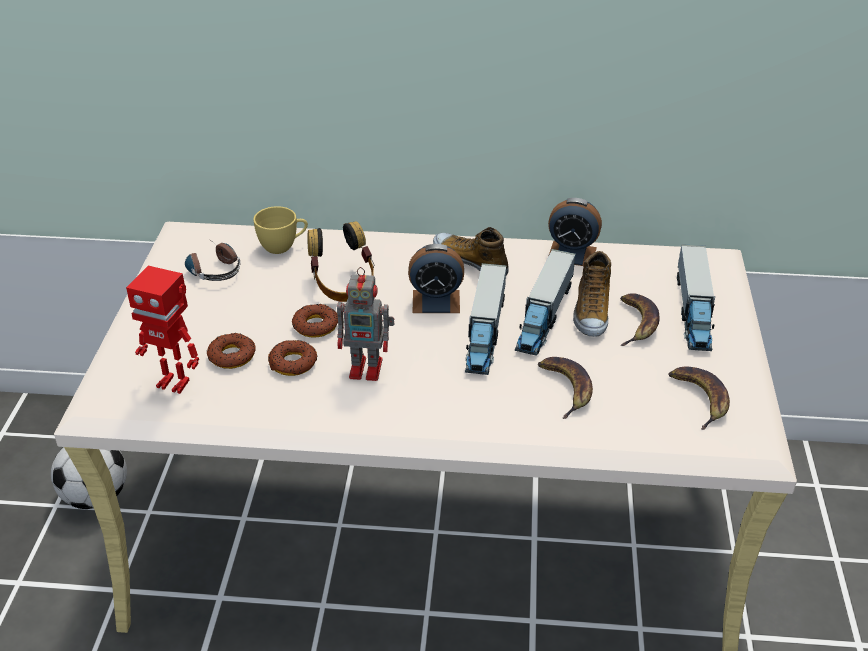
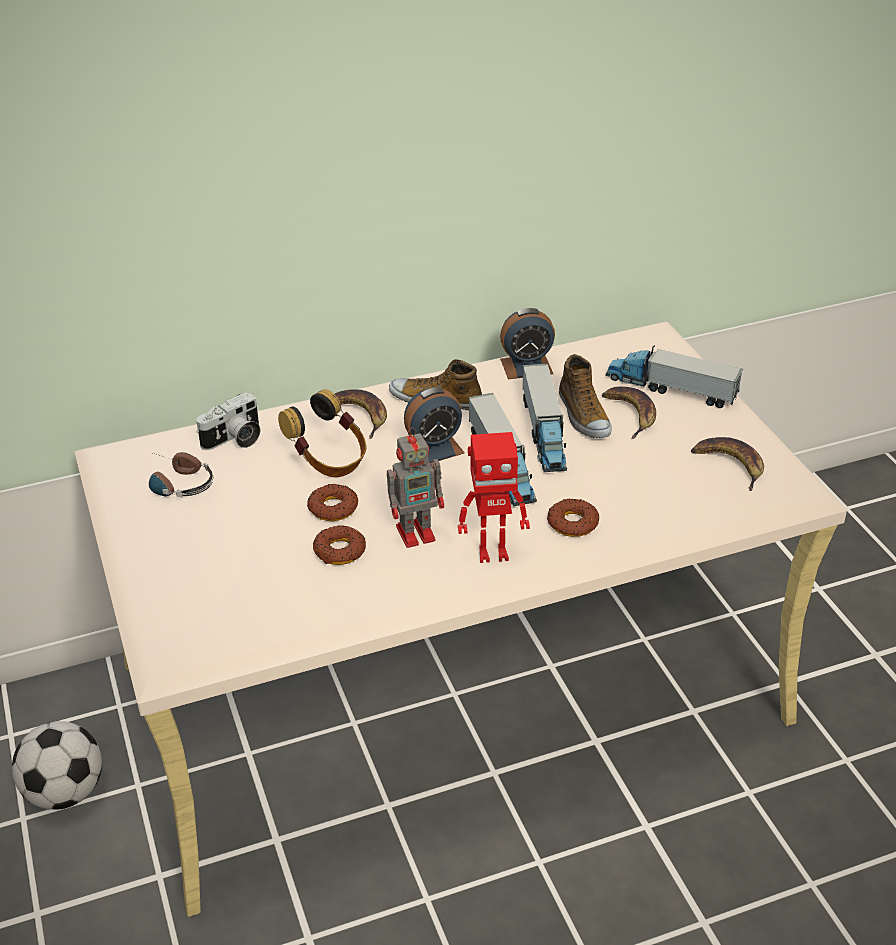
camera: 25 degrees left, 0 degrees up
(174, 383) = (233, 609): toy robot -> toy robot (492, 553)
(232, 356) = (271, 564): donut -> donut (572, 523)
(283, 246) = (235, 439): yellow cup -> camera
(566, 388) = (612, 492): banana -> banana (360, 415)
(693, 311) = (671, 389): toy truck -> toy truck turned 135 degrees clockwise

